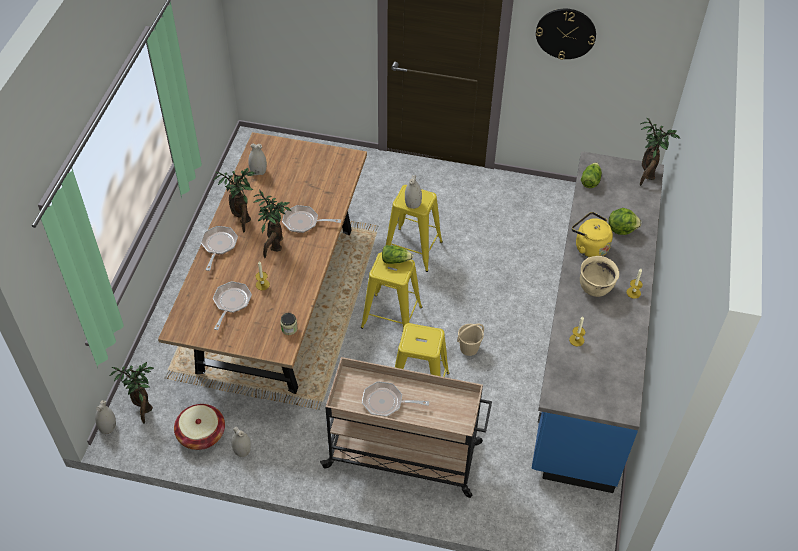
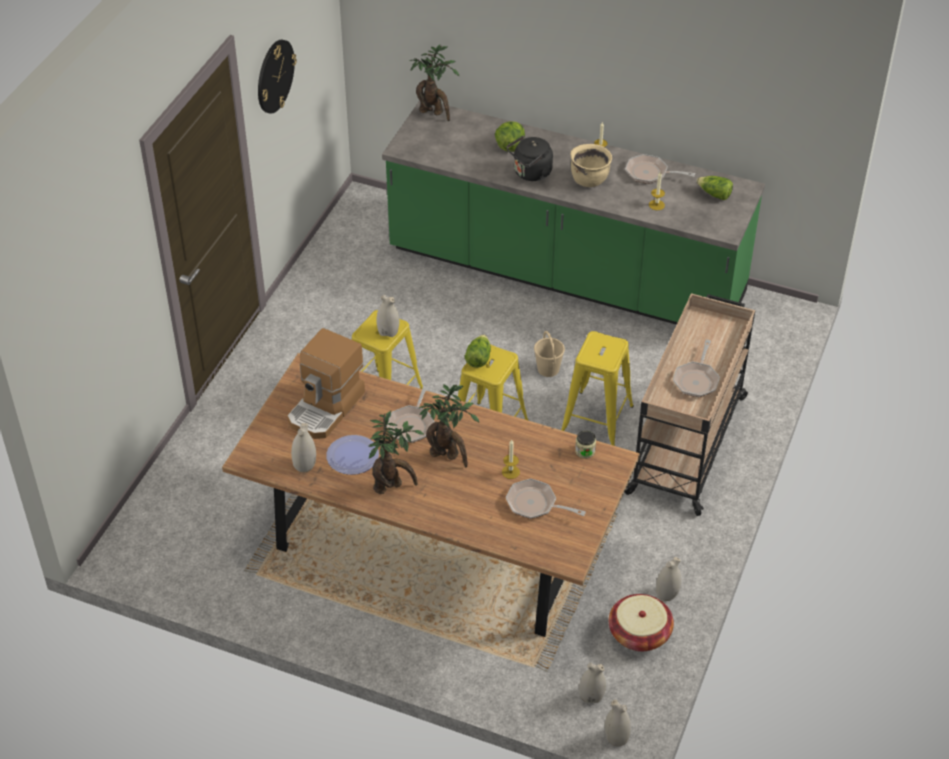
camera: 80 degrees left, 5 degrees down
(143, 408) = (591, 695): potted plant -> white vase
(218, 246) = (435, 512): frying pan -> frying pan (650, 173)
(269, 194) = (352, 456): none -> plate
(313, 174) = (326, 408): none -> coffee machine
(587, 349) = (566, 274): blue counter -> green counter
(589, 247) = (530, 173): yellow kettle -> black kettle
(590, 180) = (431, 155): lettuce -> lettuce (714, 194)

